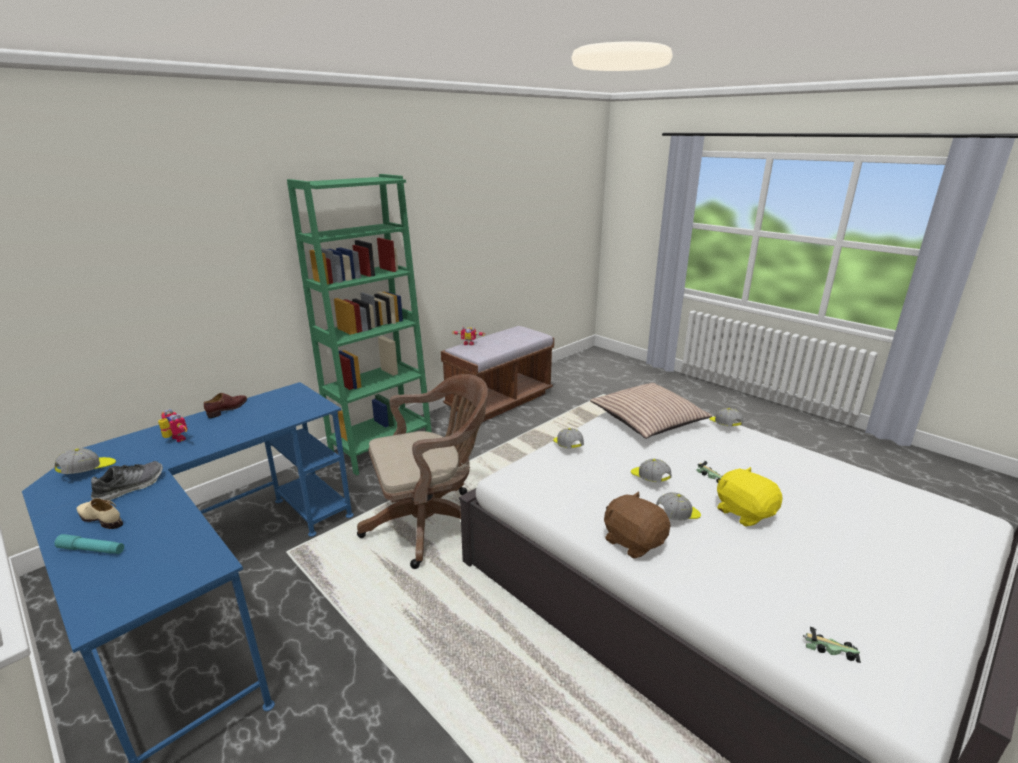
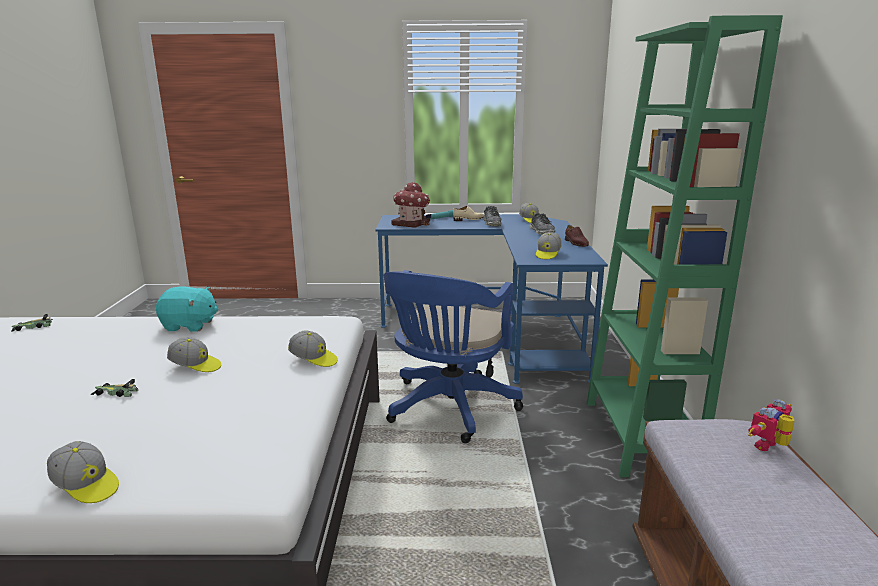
camera: 135 degrees right, 5 degrees down
(168, 555) = (411, 223): none -> toy house
(175, 439) = (541, 232): toy robot -> shoe
(431, 522) = (449, 409): brown office chair -> blue office chair
(633, 541) = (189, 325): brown plush toy -> turquoise plush toy
(648, 420) = (235, 434): pillow -> none
(677, 516) = (154, 349): cap -> cap (547, 254)
(744, 512) = (78, 374): yellow plush toy -> none

